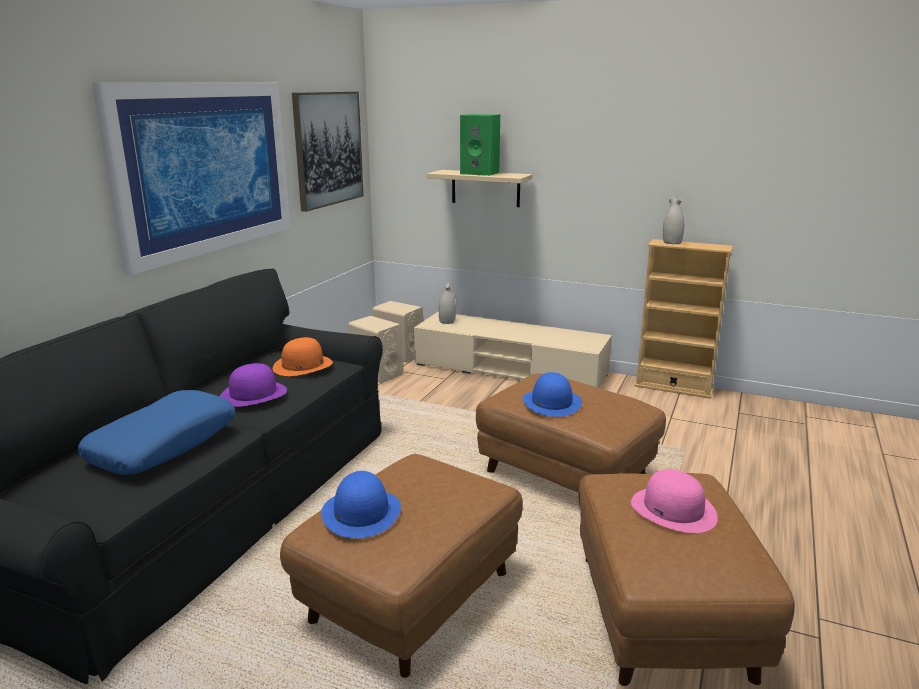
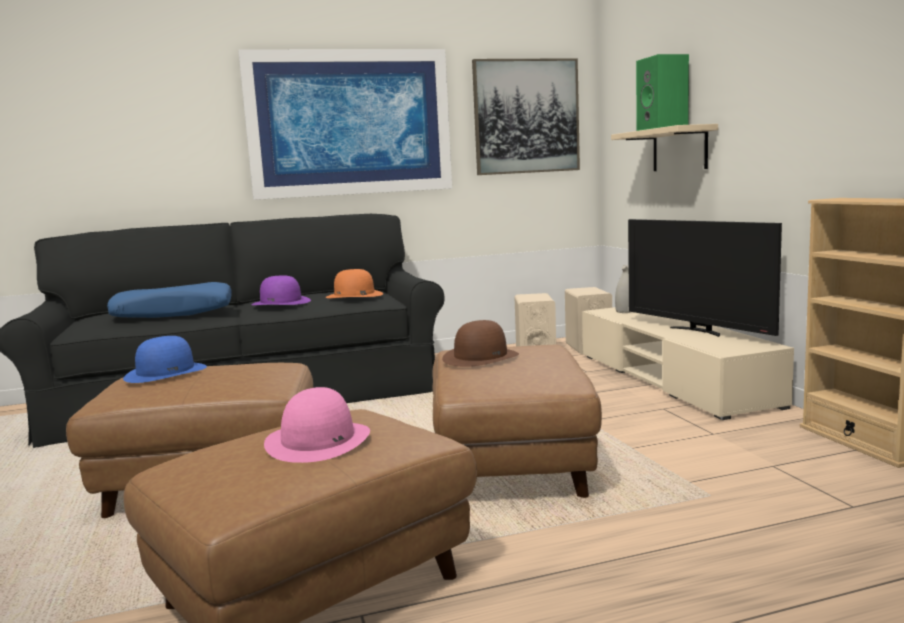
camera: 50 degrees right, 10 degrees down
(536, 332) = (698, 331): none -> television
(551, 402) = (480, 357): blue hat -> brown hat
(671, 242) = (851, 198): white vase -> none

